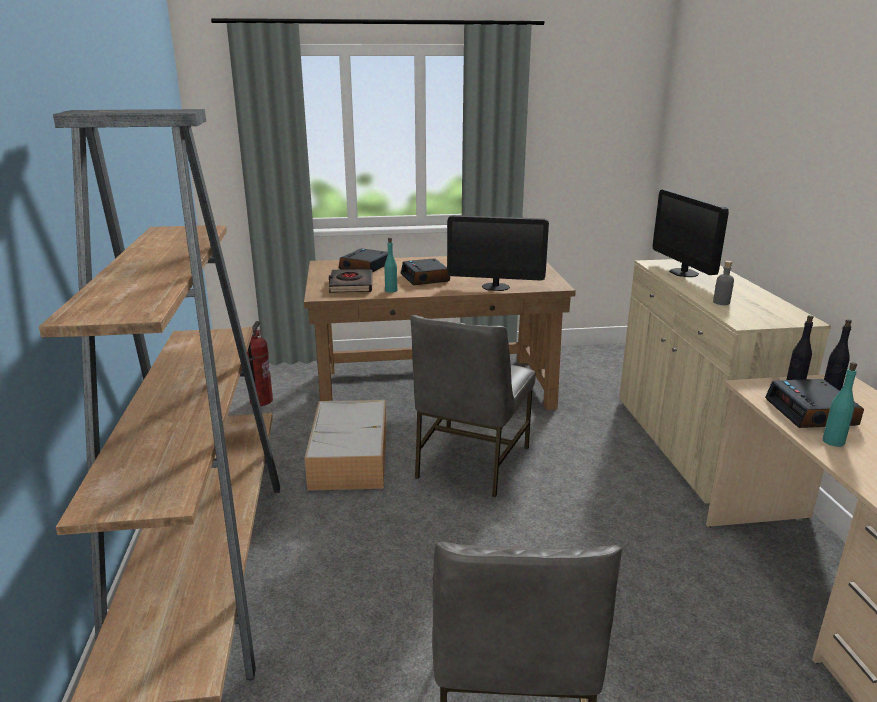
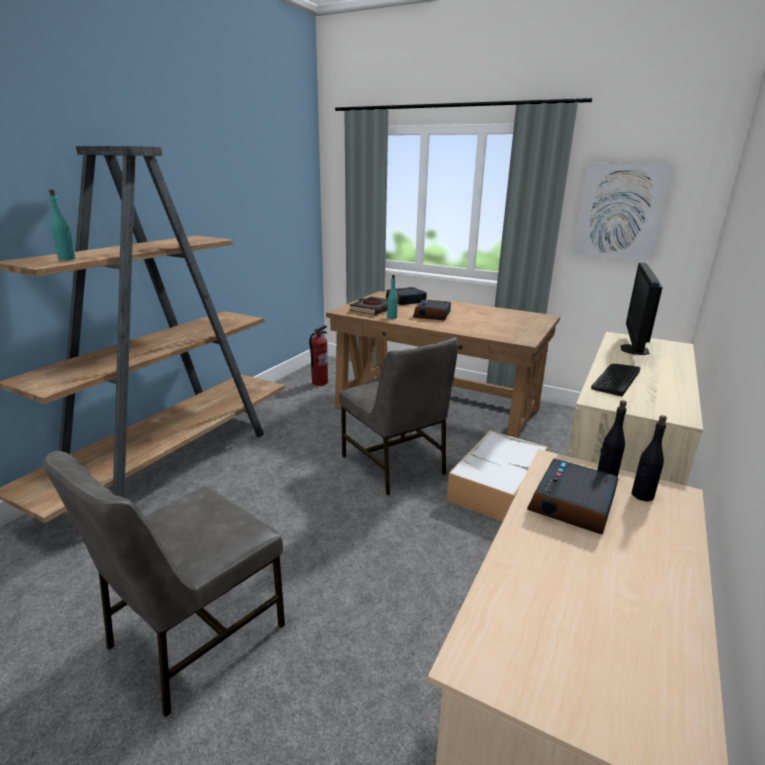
camera: 35 degrees right, 0 degrees up
(350, 458) = (324, 433): storage box -> storage box (497, 487)
(470, 463) = (395, 465): grey chair -> grey chair turned 90 degrees counterclockwise
(495, 287) = (472, 331): monitor -> none
(574, 136) = (619, 212): none -> picture
(721, 302) = (615, 379): grey bottle -> keyboard
(833, 441) = (541, 535): turquoise bottle -> turquoise bottle (67, 259)

